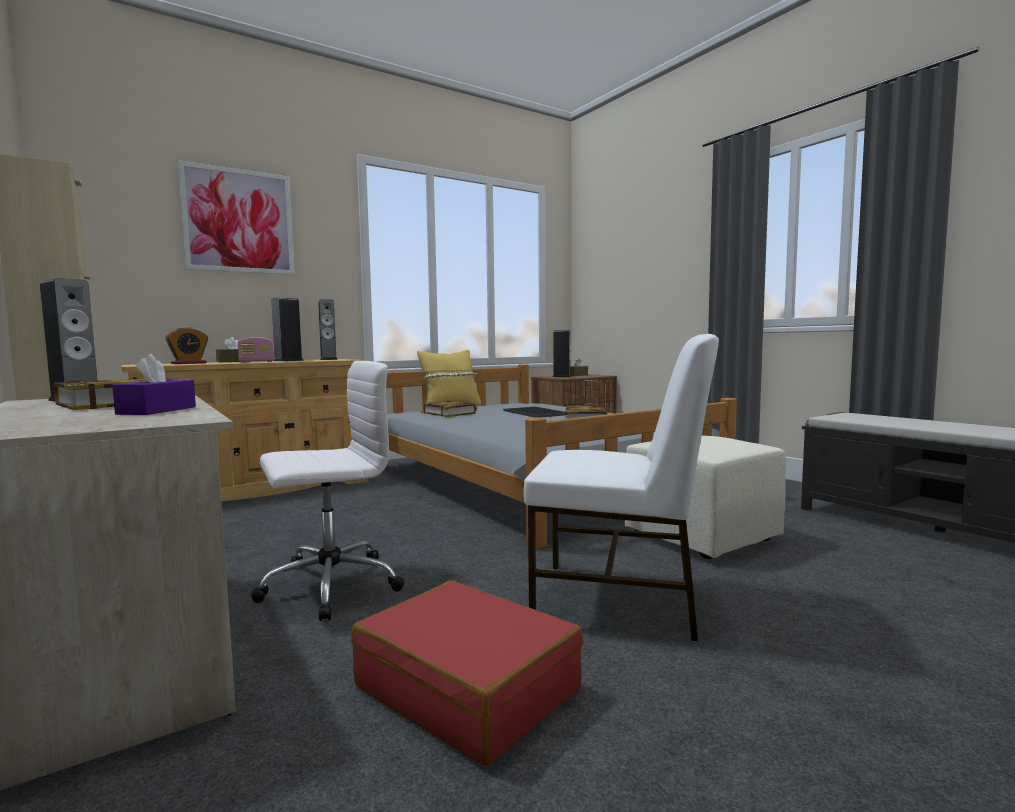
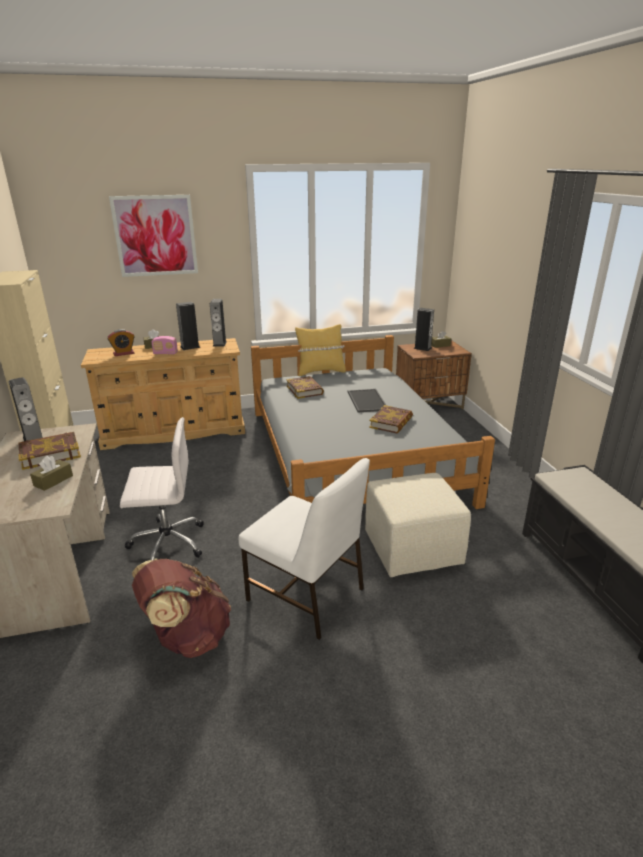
camera: 20 degrees right, 20 degrees up
(157, 410) = (53, 481): purple tissue box -> brown tissue box
(468, 688) = (187, 637): red suitcase -> brown backpack

